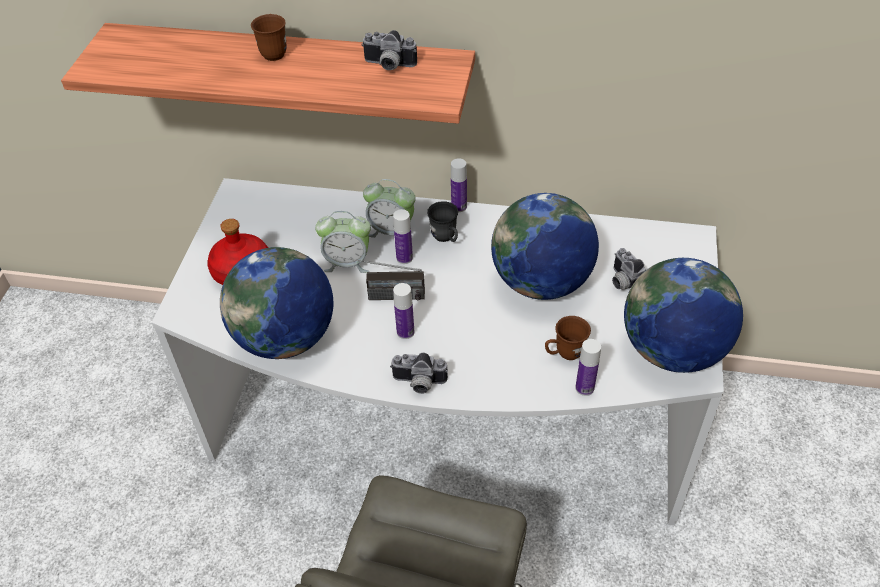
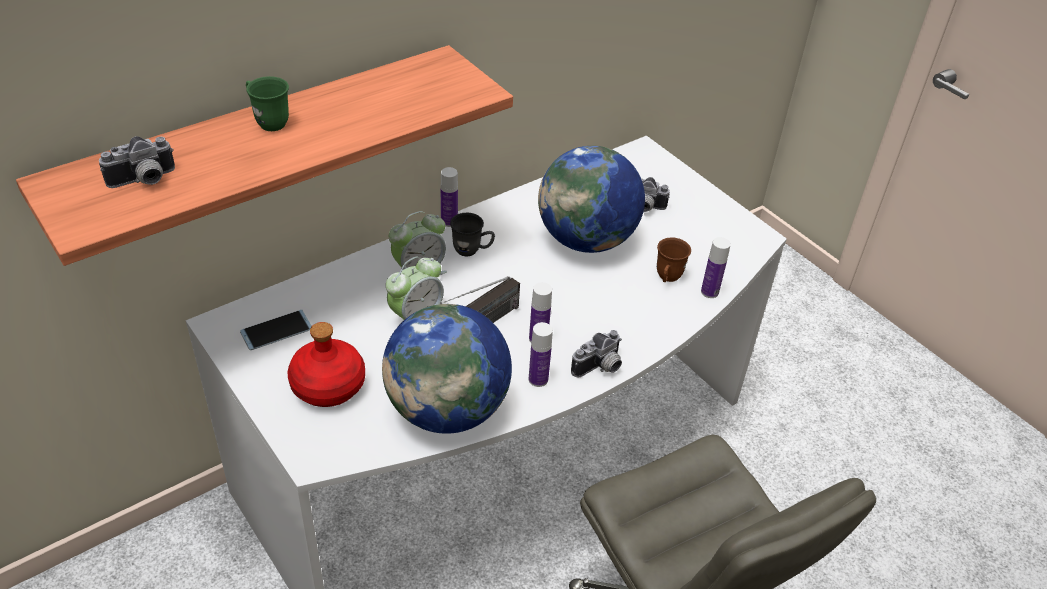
camera: 50 degrees left, 5 degrees down
(260, 216) = (276, 330): none -> phone
(274, 51) = (268, 121): brown mug -> green mug
(388, 66) = (397, 86): camera -> camera (144, 181)
(404, 258) = (459, 285): bottle -> bottle (538, 379)
(672, 350) = (727, 232): globe -> none

